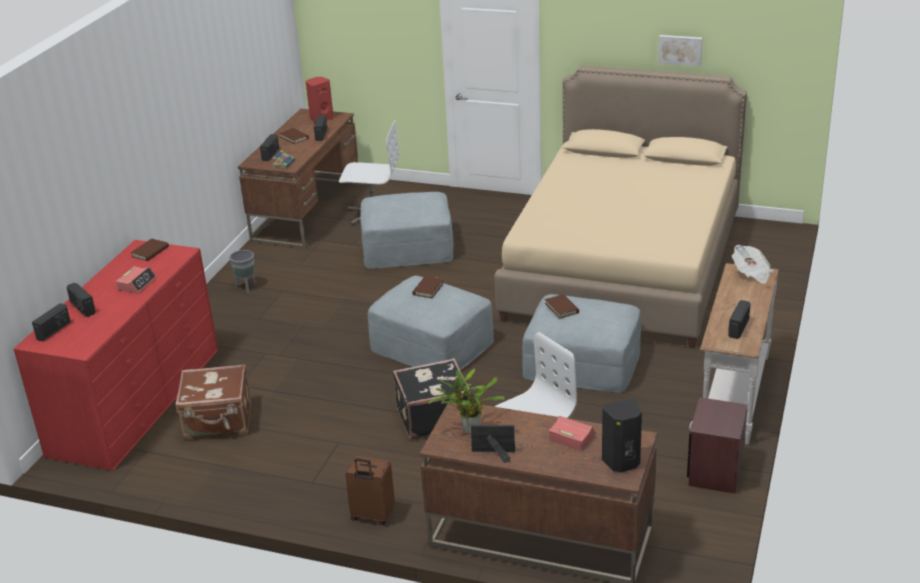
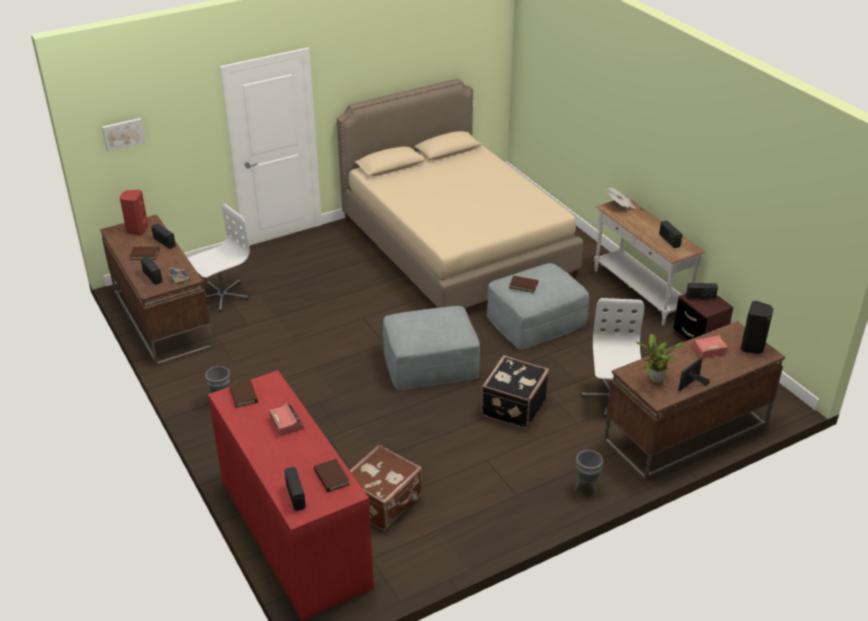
camera: 50 degrees left, 5 degrees up
(82, 308) = (281, 466): radio -> radio (700, 297)
(372, 516) = (586, 488): brown suitcase -> grey planter
(408, 248) = (294, 307): grey ottoman -> none
(428, 289) = (422, 318): brown book -> brown book (331, 477)
(680, 49) = (421, 68): picture -> picture (123, 134)

